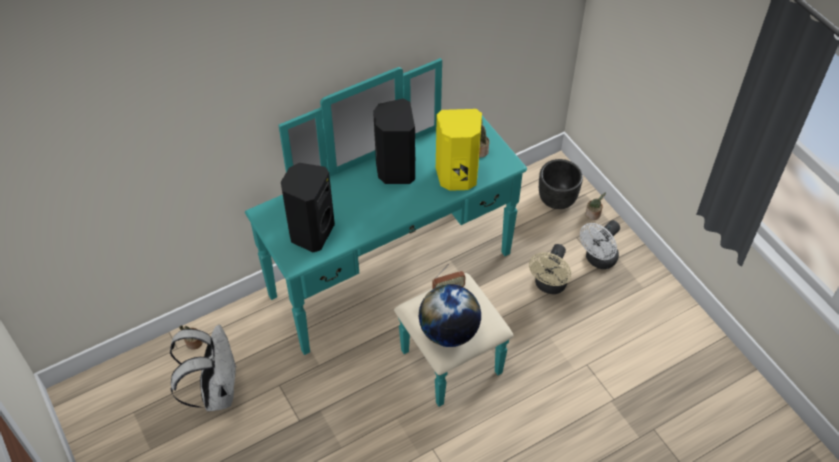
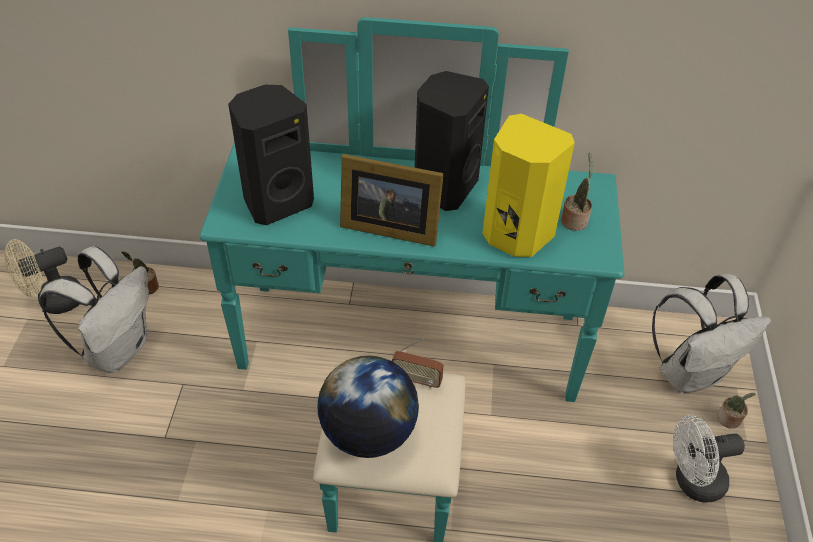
camera: 35 degrees right, 5 degrees down
(386, 211) = (387, 226): none -> picture frame
(549, 286) = (596, 473): beige fan -> beige fan (54, 301)
(556, 199) = (690, 372): black planter -> white backpack

